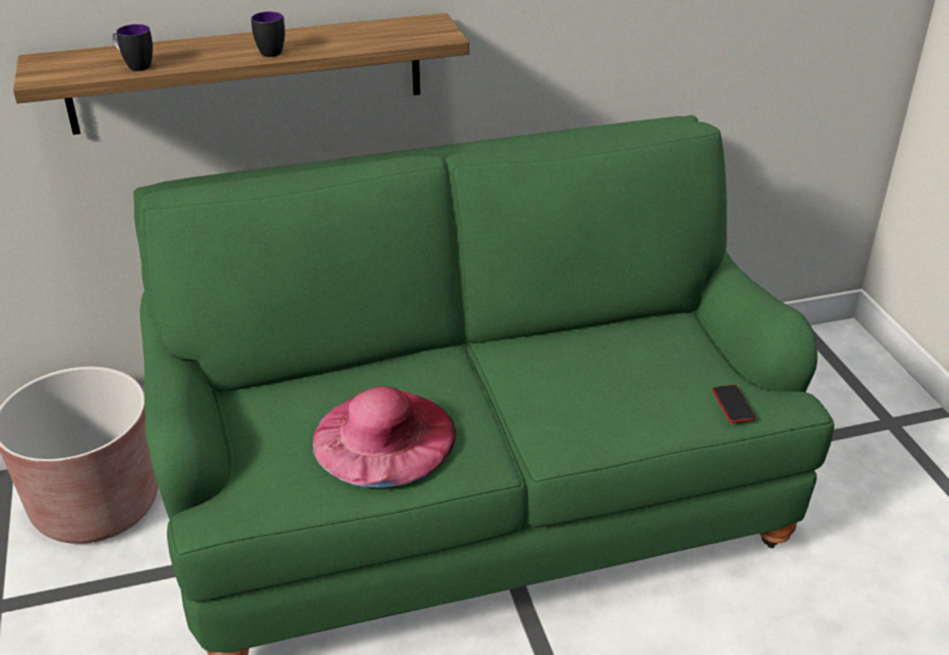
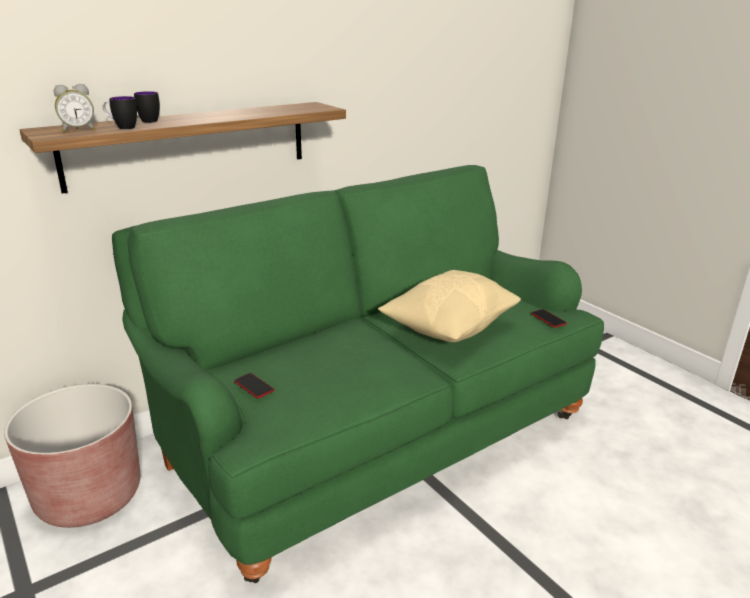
camera: 20 degrees left, 10 degrees down
(80, 67) = (78, 130): none -> alarm clock
(260, 432) = (254, 386): none -> phone
(274, 51) = (220, 118): mug -> mug (151, 120)
(384, 437) = (346, 372): pink hat -> none
(570, 392) = (449, 329): none -> beige pillow

